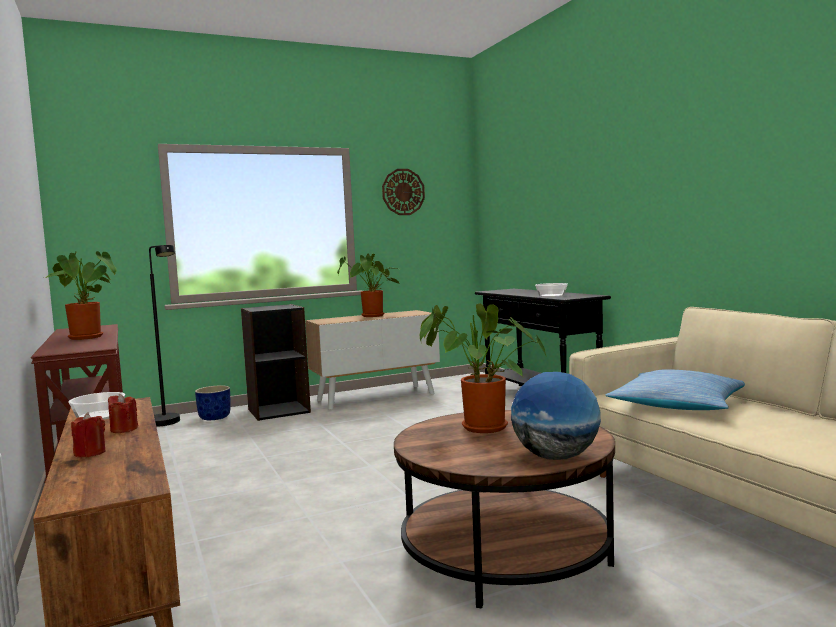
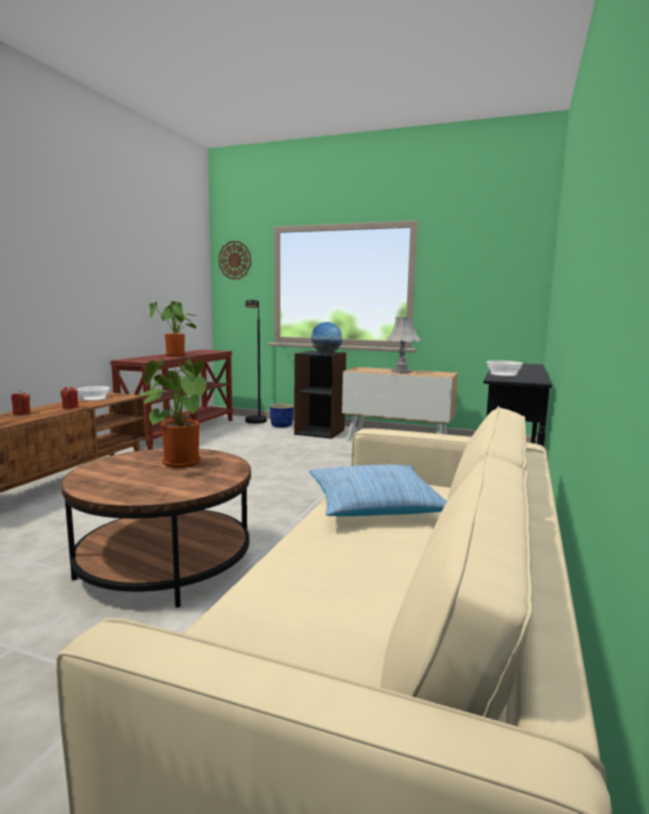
camera: 45 degrees right, 5 degrees up
(372, 316) = (401, 371): potted plant -> grey table lamp
(403, 192) = (466, 260): wall clock -> wall clock (235, 260)
(556, 457) = (119, 493): globe -> globe (326, 353)

